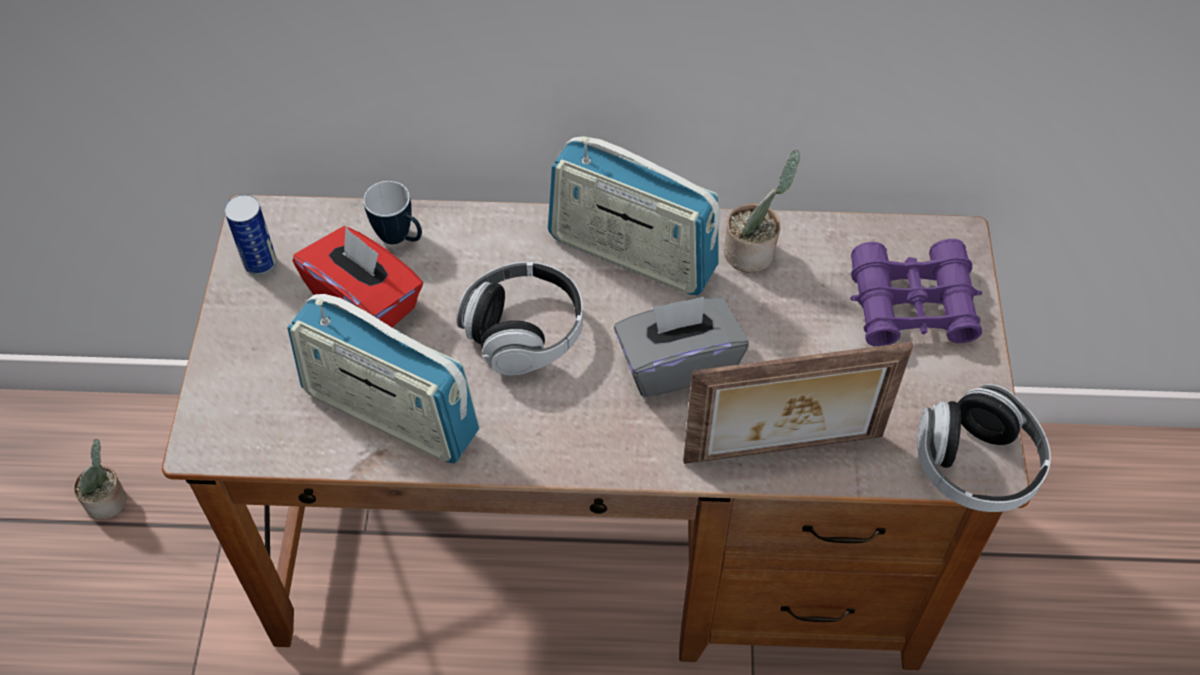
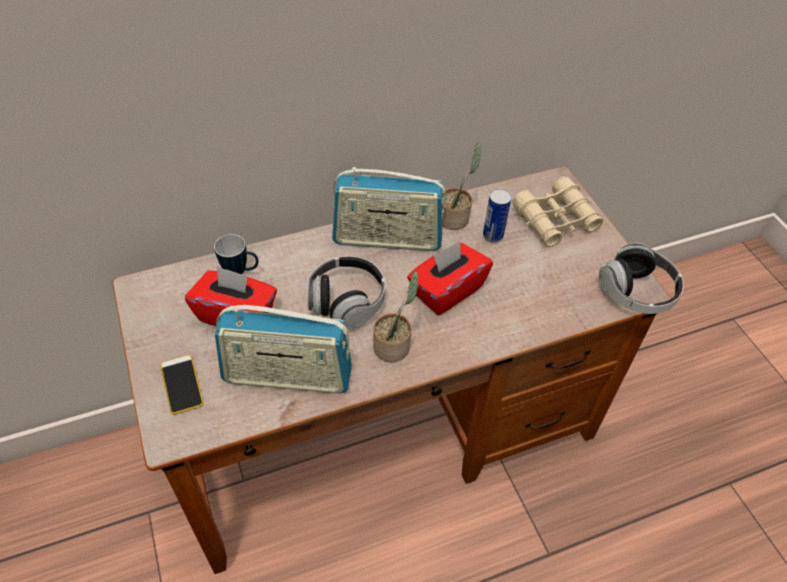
camera: 25 degrees left, 5 degrees down
(109, 501) = (60, 524): potted plant -> potted plant (394, 346)
(251, 376) = (181, 384): none -> phone
(260, 263) = (154, 314): can -> can (493, 235)
(677, 364) = (446, 291): grey tissue box -> red tissue box
(784, 451) = (533, 319): picture frame -> none
(912, 305) = (555, 220): purple binoculars -> beige binoculars

